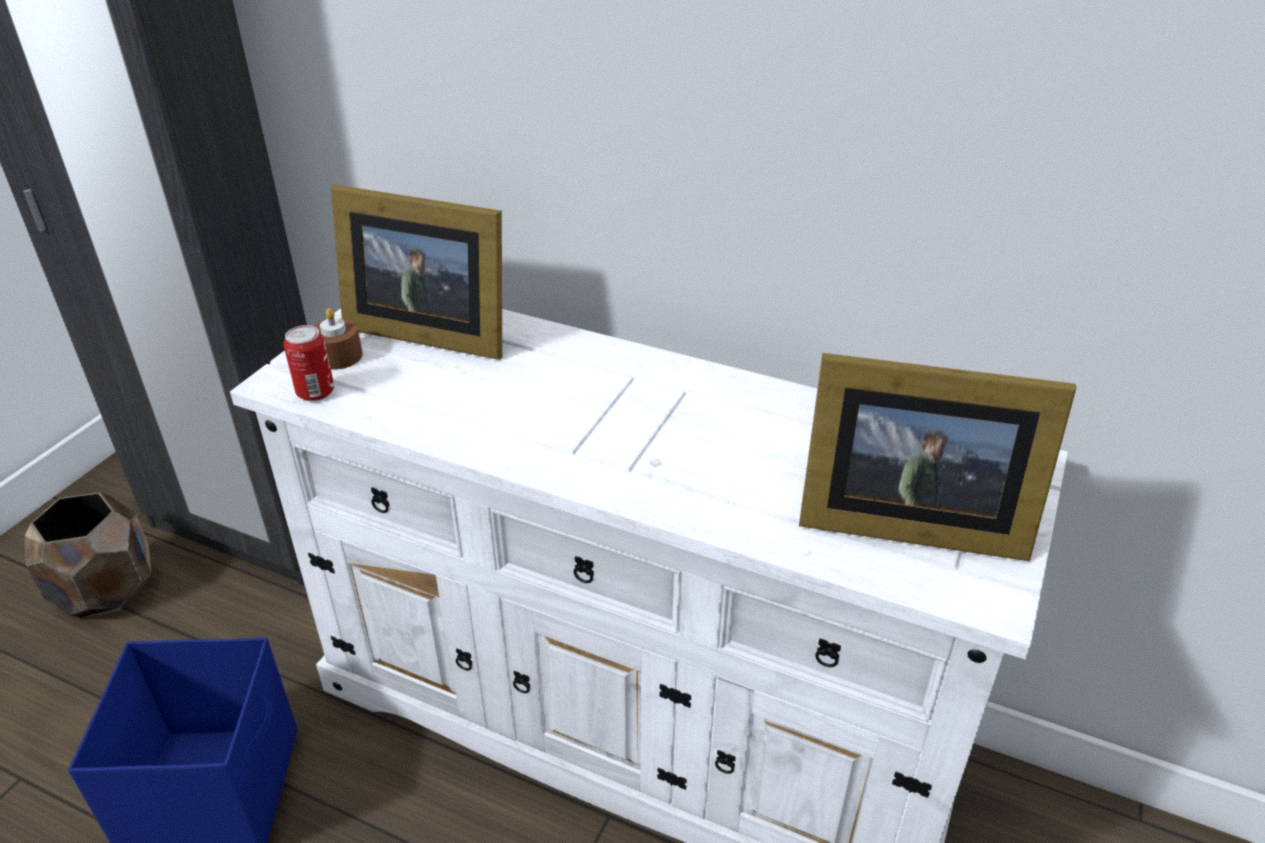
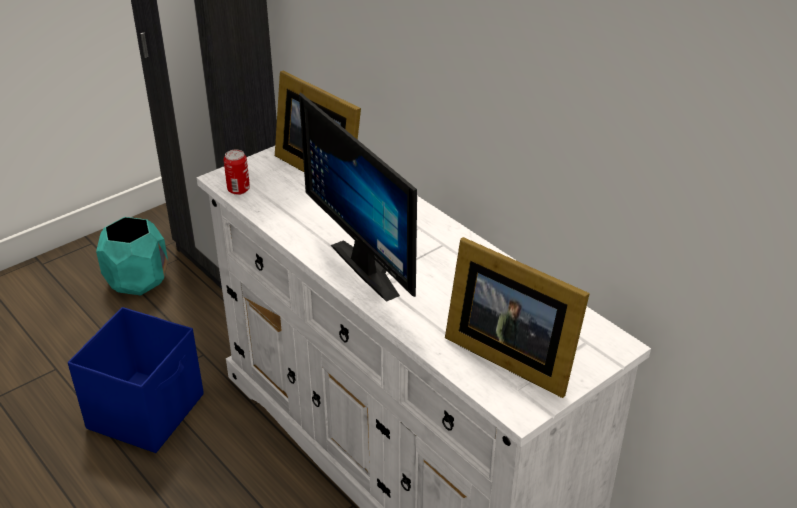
camera: 25 degrees right, 0 degrees up
(107, 589) = (138, 280): brown planter -> turquoise planter
(339, 356) = (263, 172): brown candle -> none
(612, 448) = (375, 265): none -> monitor

